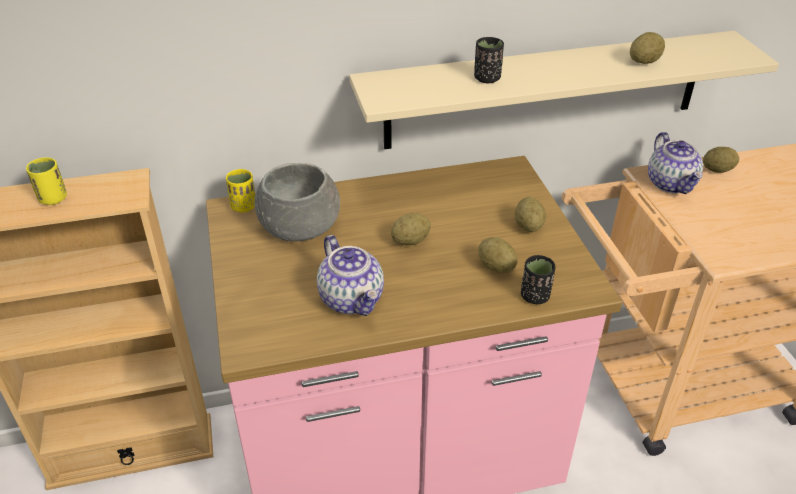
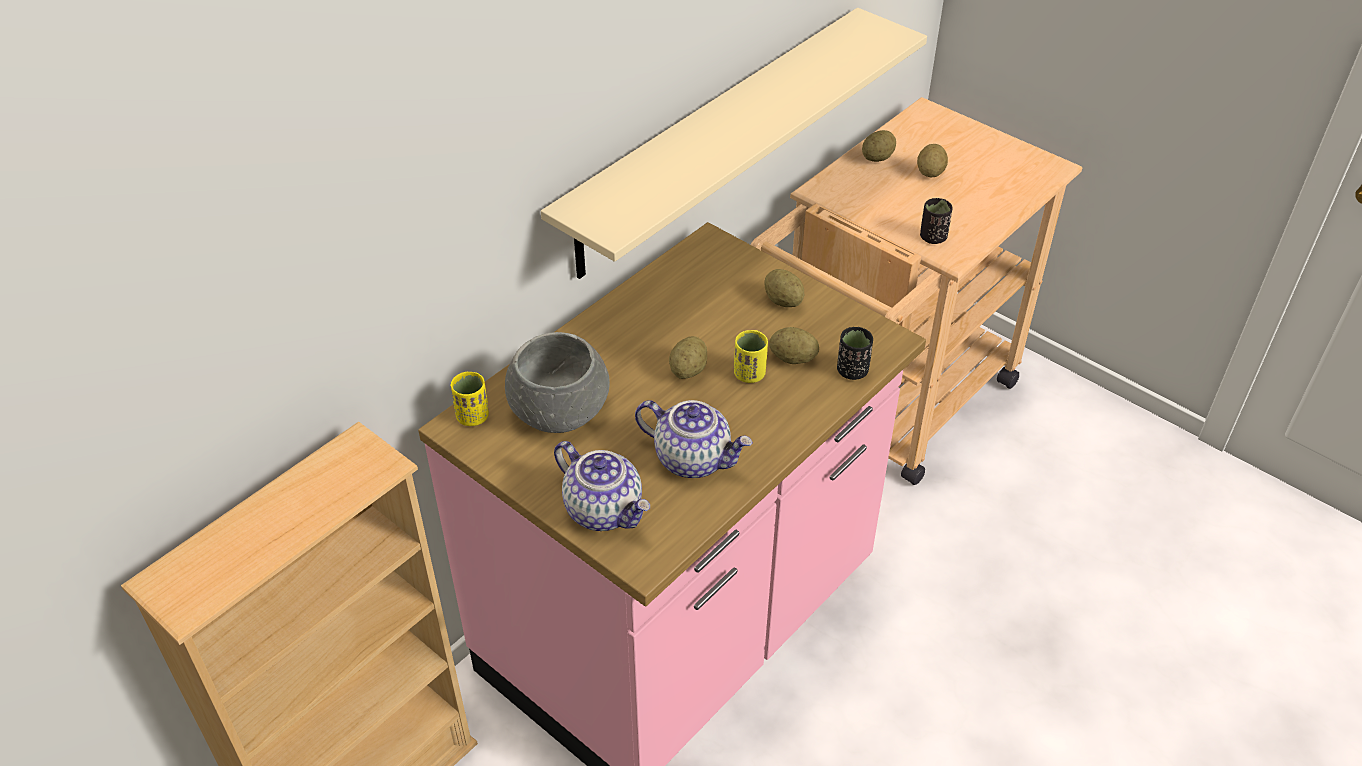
camera: 35 degrees left, 5 degrees up
(53, 199) = (291, 511): yellow cup -> yellow cup (749, 374)
(487, 78) = (688, 159): black cup -> black cup (933, 237)
(644, 62) = (813, 79): potato -> potato (930, 172)
(671, 184) = (849, 192): teapot -> teapot (604, 510)

